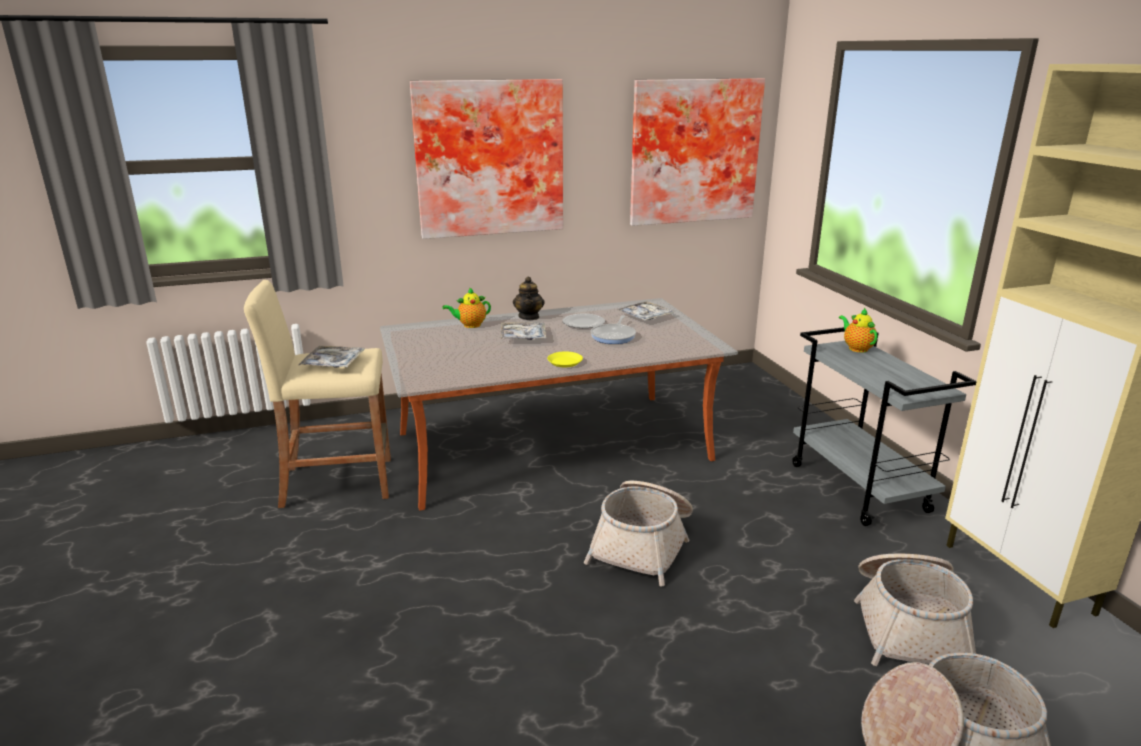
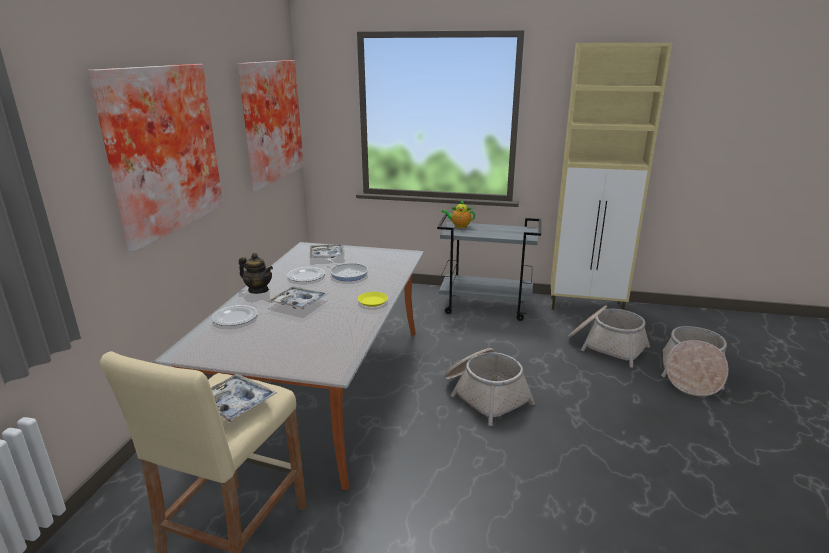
camera: 60 degrees left, 0 degrees up
(470, 325) = (235, 317): teapot -> plate

